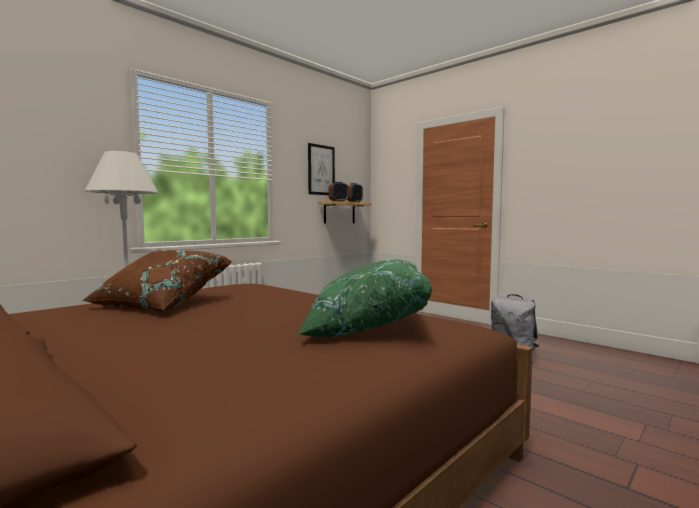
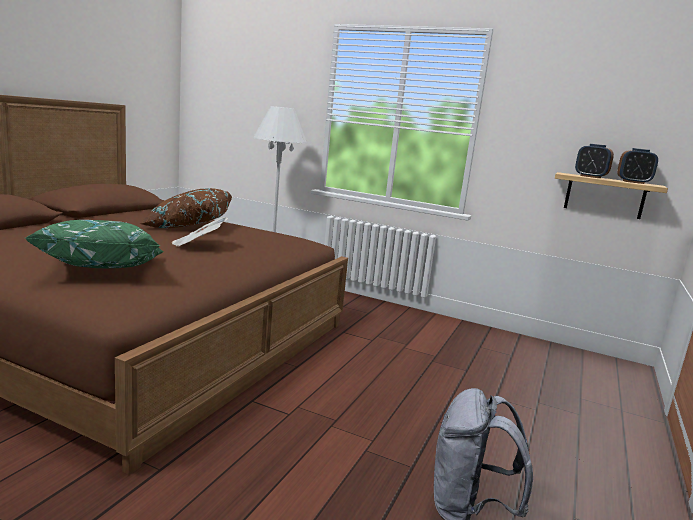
camera: 70 degrees right, 10 degrees up
(267, 302) = (198, 246): none -> newspaper
(321, 170) = (575, 123): picture -> none

